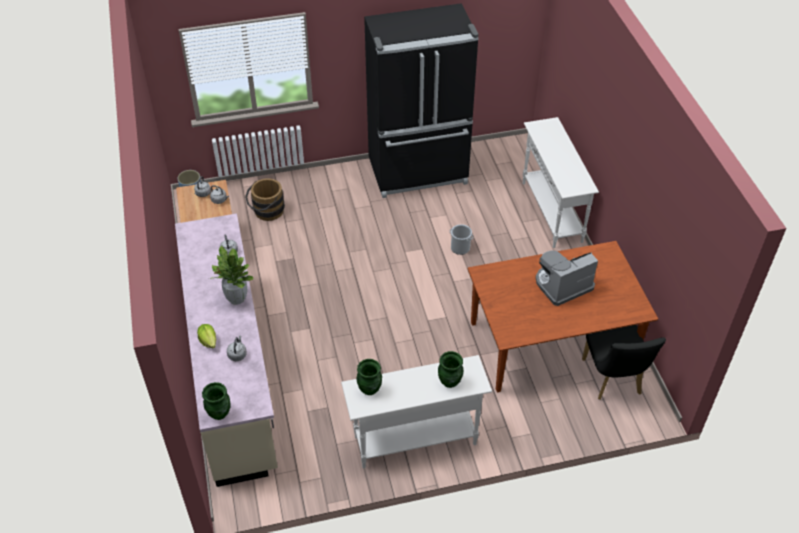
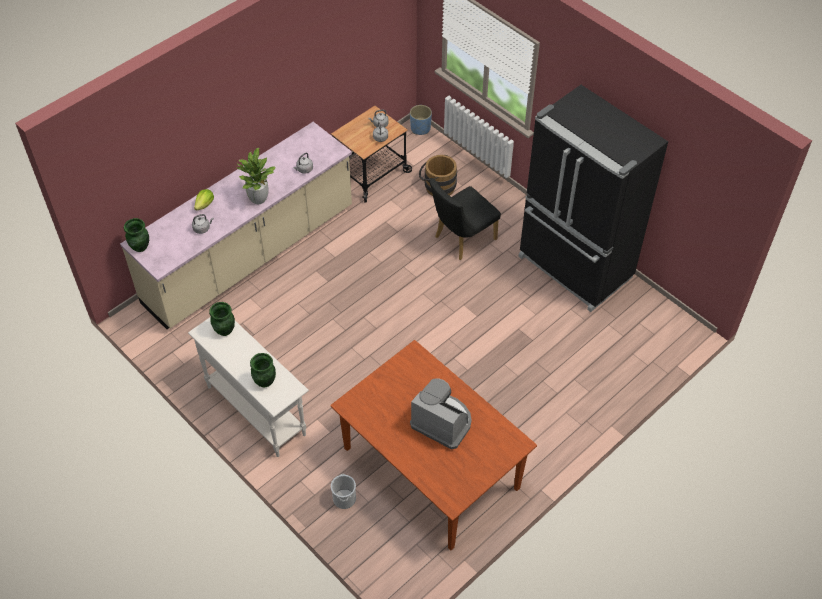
camera: 60 degrees right, 5 degrees up
(460, 248) = (500, 344): bucket -> bucket (344, 499)
(551, 212) = (607, 398): white console table -> none
(613, 380) = (418, 539): black chair -> black chair (461, 240)

